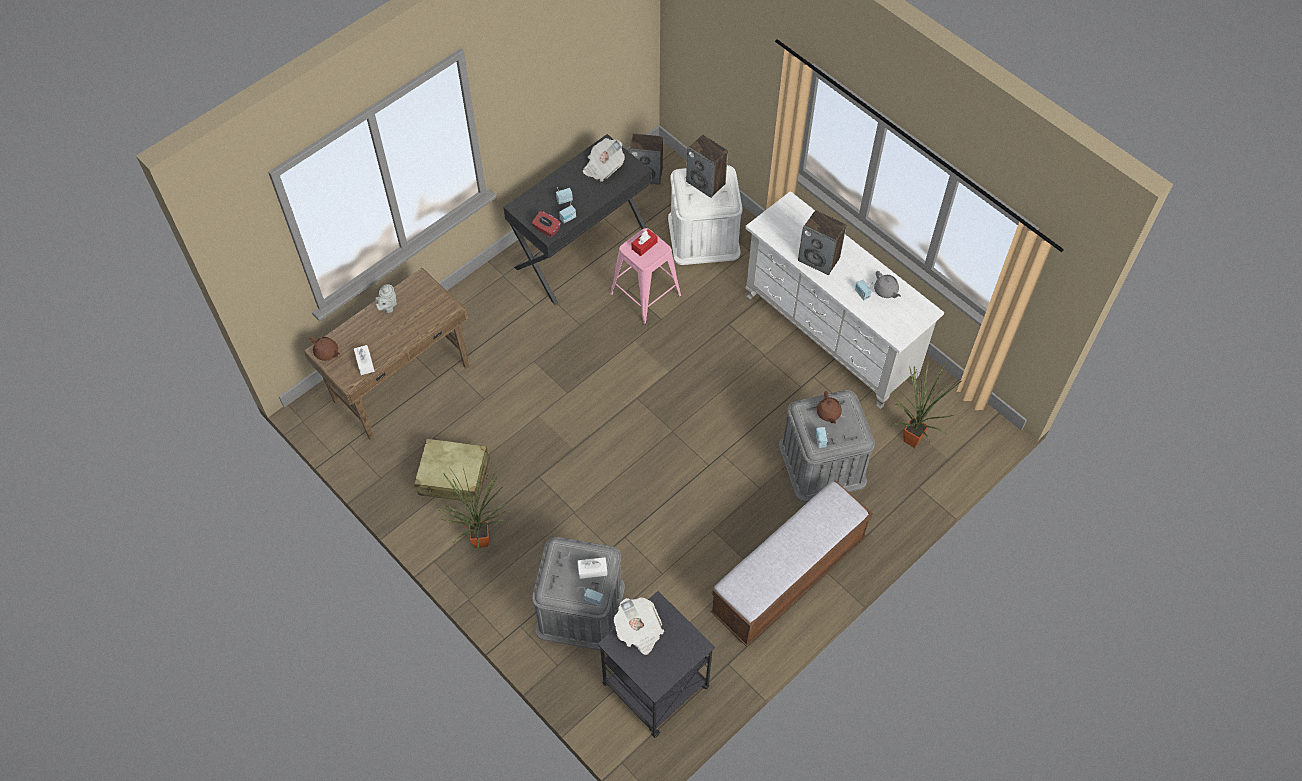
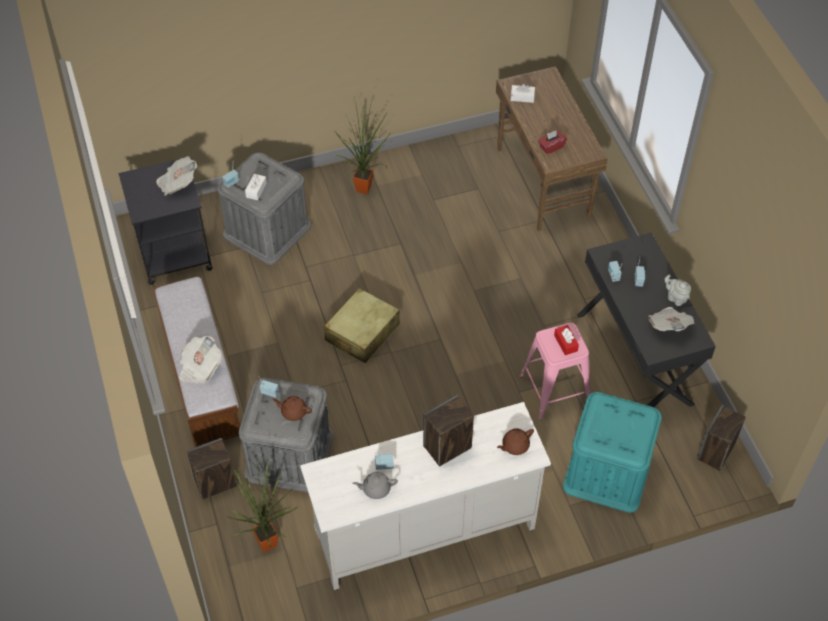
camera: 115 degrees right, 5 degrees down
(327, 353) = (545, 78): brown teapot -> brown teapot (515, 446)
(388, 307) = (573, 125): grey teapot -> grey teapot (675, 298)
(454, 477) = (432, 190): beige suitcase -> beige suitcase (362, 332)
(546, 229) = (607, 255): red tissue box -> red tissue box (551, 147)
(703, 236) = (607, 471): white storage box -> turquoise storage box
(706, 183) = (626, 430): speaker -> speaker (215, 483)
(818, 527) = (200, 368): none -> newspaper

